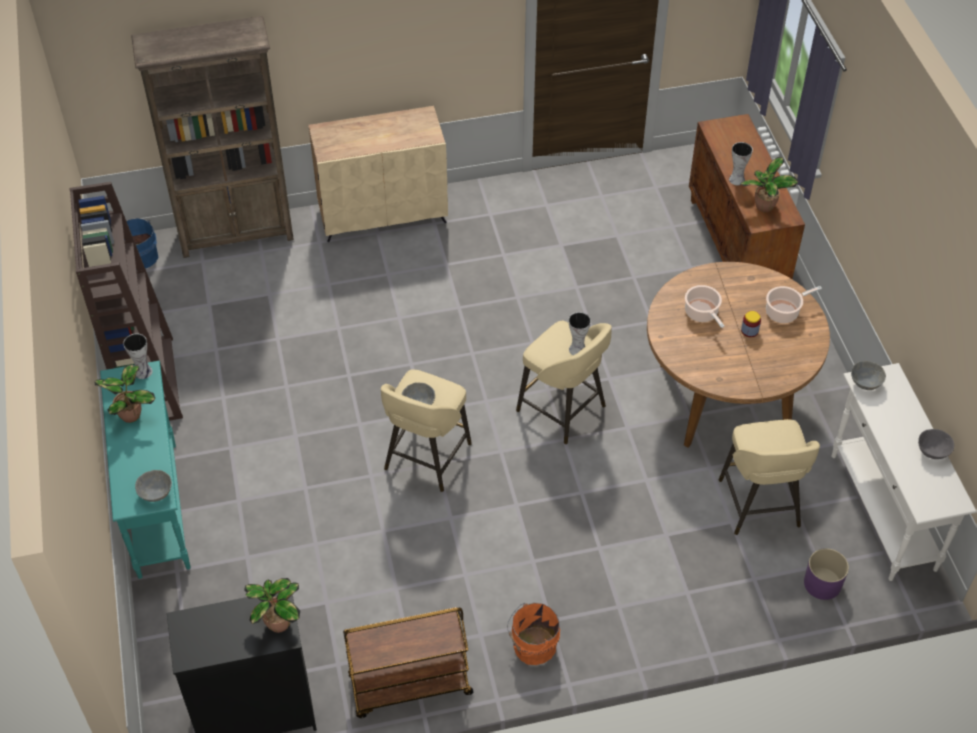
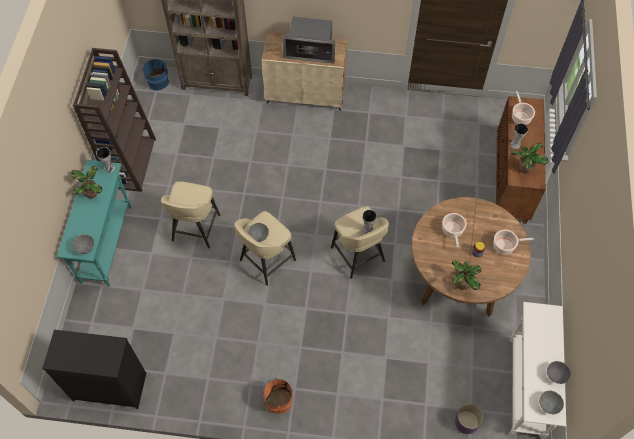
camera: 20 degrees right, 10 degrees up
(277, 623) = (110, 357): potted plant -> potted plant (461, 284)
(386, 133) = (310, 50): none -> microwave
(409, 686) = (199, 401): brown cart -> none
(727, 143) = (520, 117): none -> cooking pot
(759, 505) = (450, 357): beige stool -> beige stool (195, 229)
(865, 383) = (534, 313): grey bowl -> grey bowl (548, 405)

